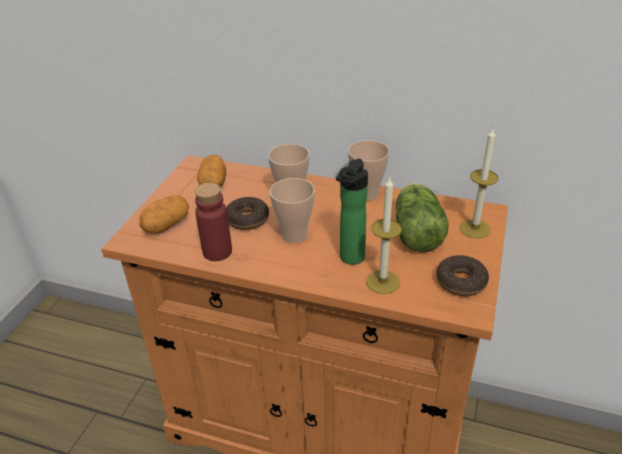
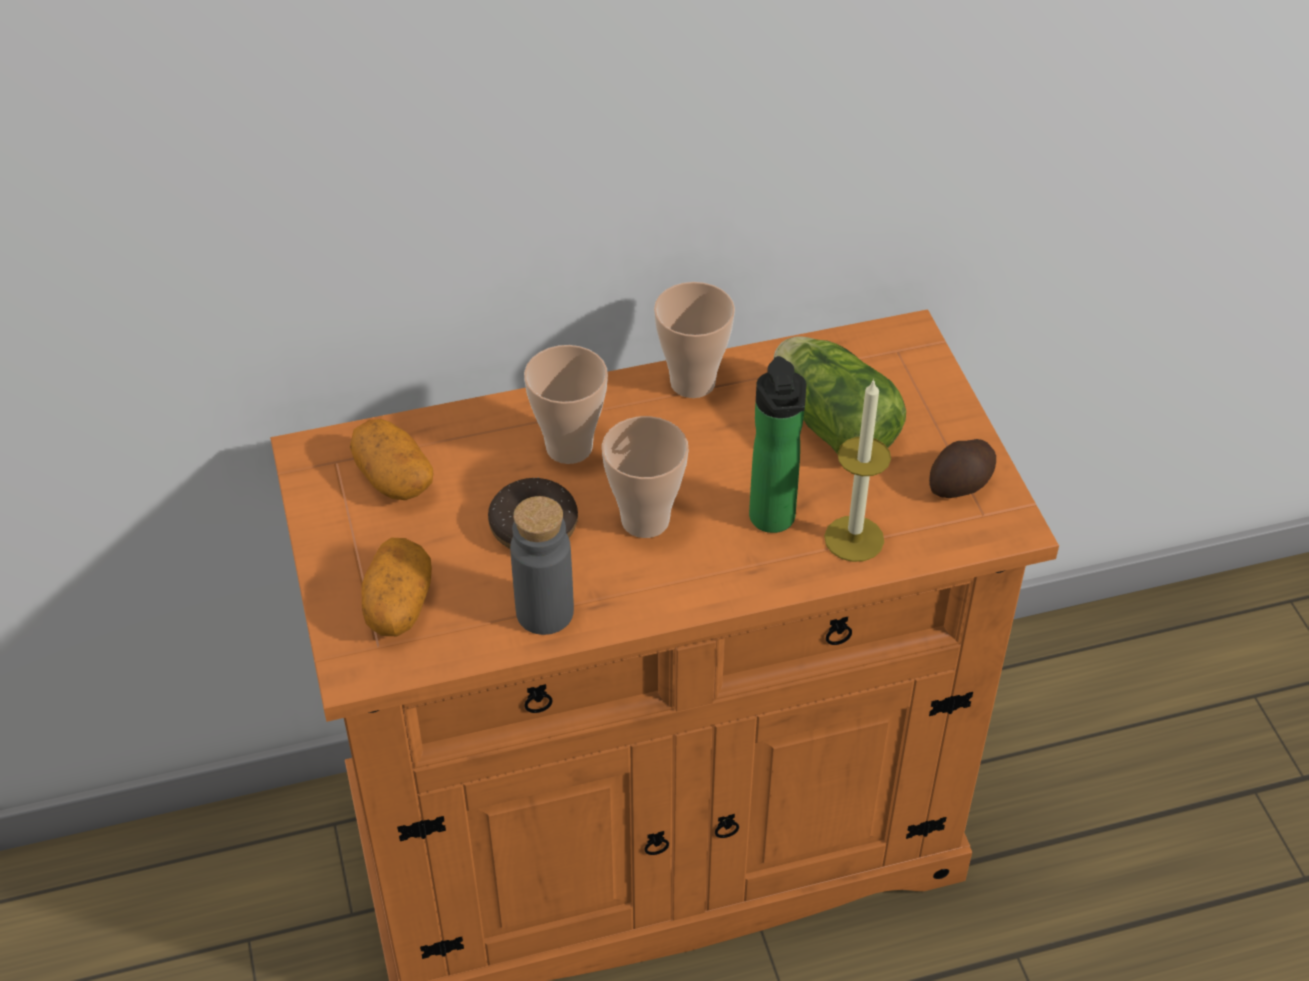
camera: 35 degrees left, 10 degrees up
(217, 252) = (544, 612): red bottle -> grey bottle
(461, 281) = (962, 484): donut -> potato
(475, 228) = (912, 377): candle -> none

